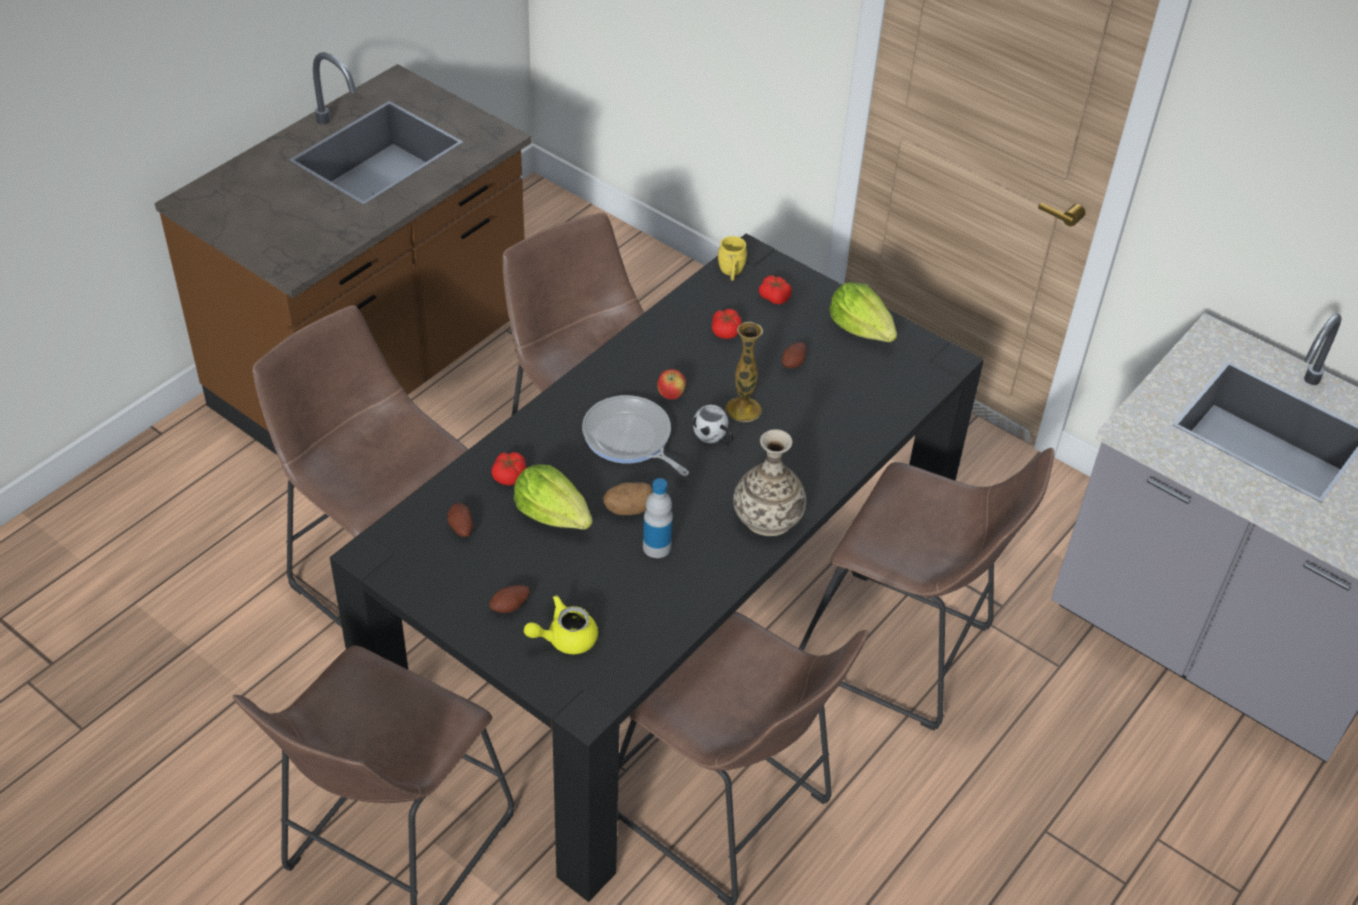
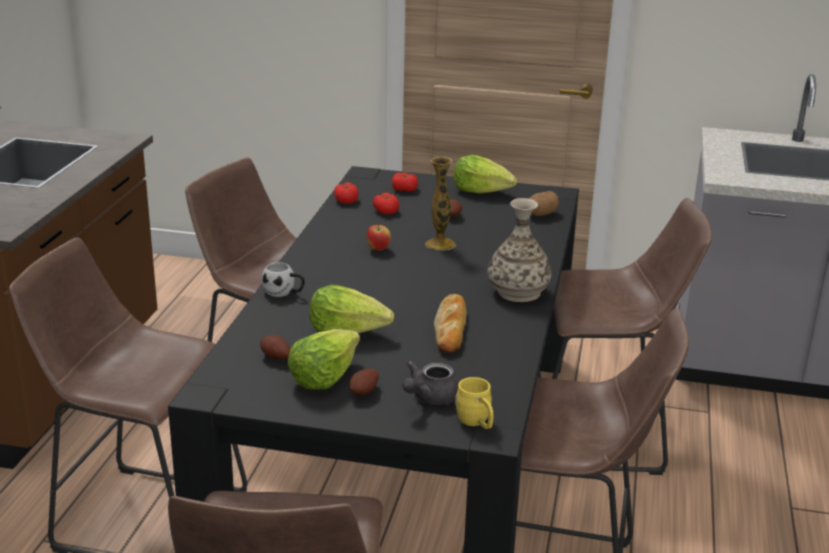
camera: 25 degrees left, 20 degrees down
(487, 571) = (323, 376): none -> lettuce
(509, 475) = (289, 318): tomato -> tomato (346, 200)
(564, 638) = (430, 398): yellow teapot -> grey teapot
(628, 509) = (406, 313): potato -> potato (540, 214)
(630, 439) = (369, 277): frying pan -> none
(656, 547) = (451, 328): bottle -> bread
(714, 438) = (434, 263): white mug -> white mug (284, 293)
(731, 273) = (361, 184): yellow mug -> yellow mug (476, 423)

